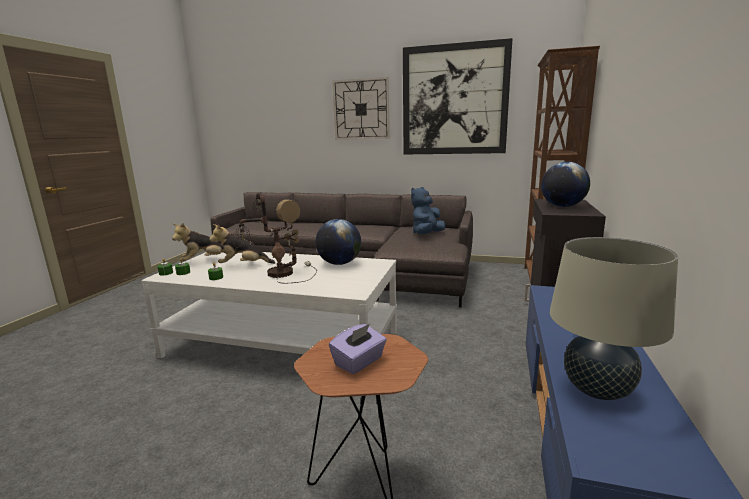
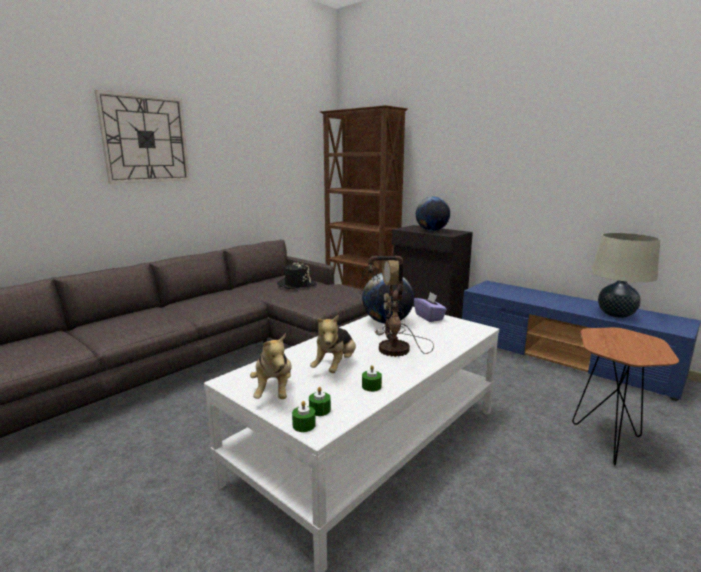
camera: 65 degrees left, 0 degrees up
(359, 362) = (629, 344): purple tissue box -> purple tissue box (429, 317)
(427, 234) = (296, 285): blue plush toy -> black hat
(454, 100) = (253, 137): picture -> none

